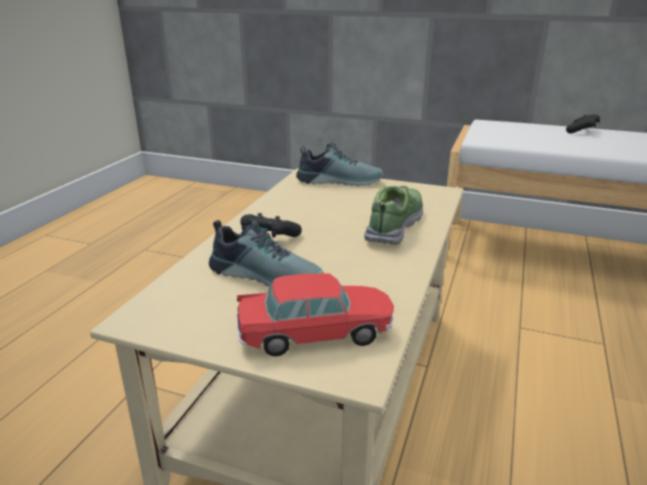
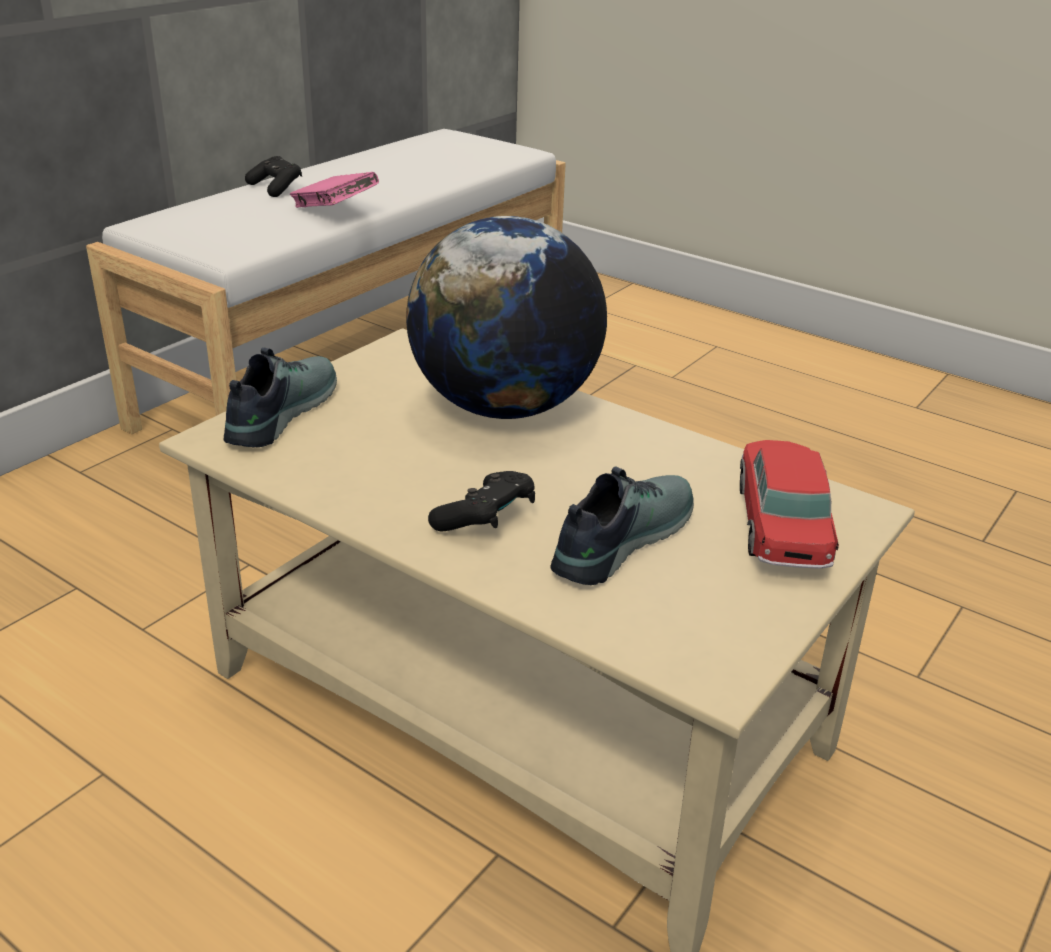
camera: 75 degrees left, 5 degrees up
(395, 225) = (504, 407): shoe -> globe
(576, 146) = (335, 212): none -> pink book

